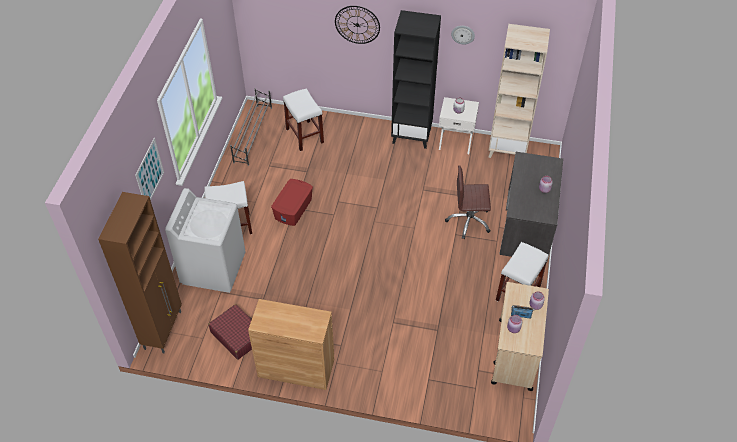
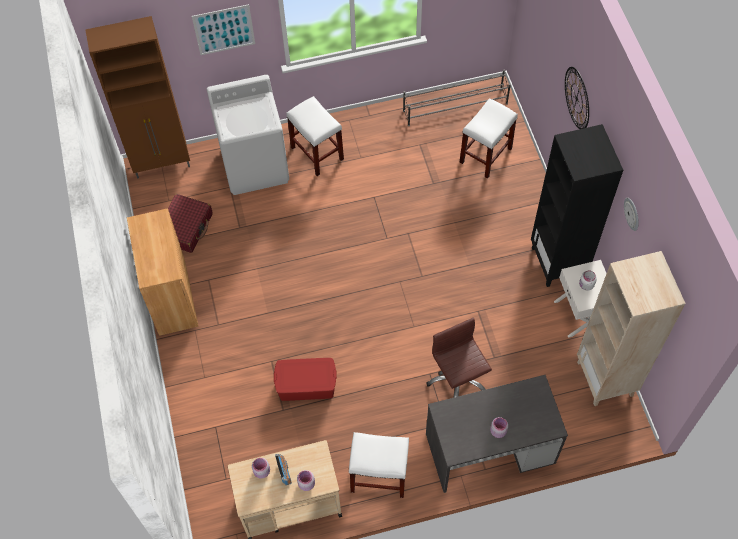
camera: 65 degrees right, 10 degrees up
(293, 209) = (372, 197): red storage box -> red storage box (306, 385)

